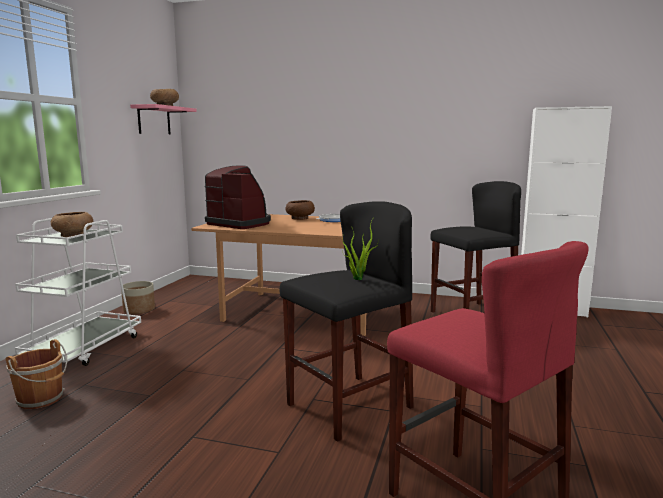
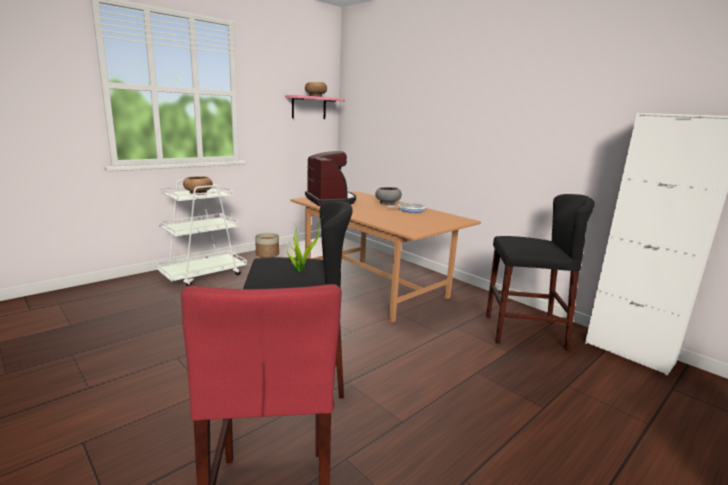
camera: 30 degrees right, 5 degrees up
(42, 399) = (141, 302): brown bucket -> none
(299, 218) = (387, 203): brown bowl -> grey bowl

